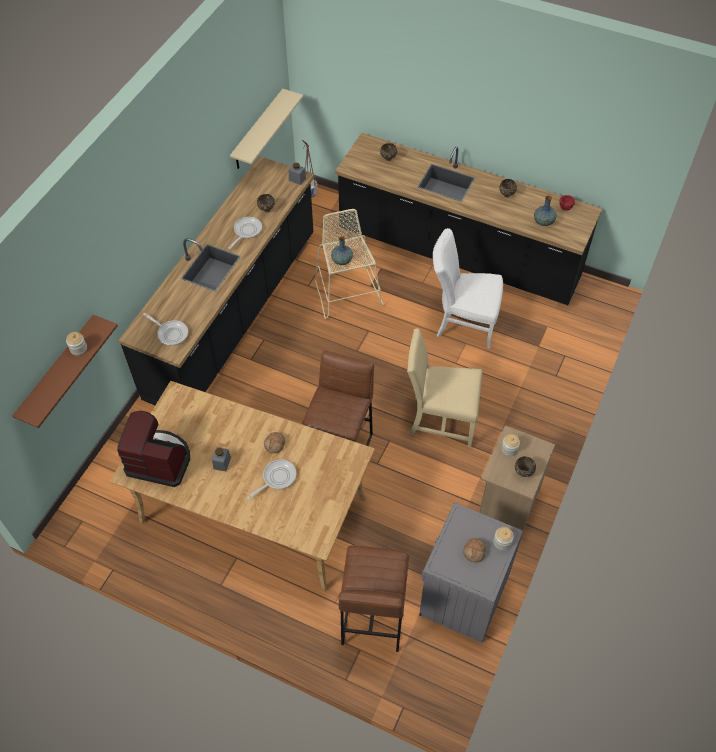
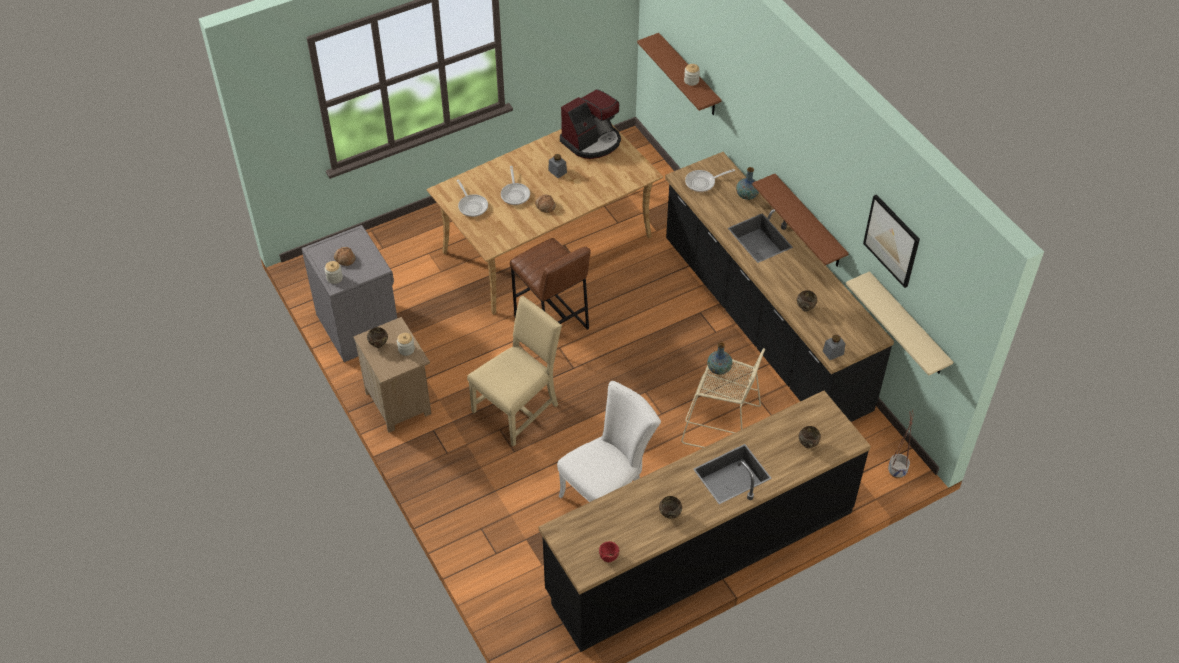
camera: 125 degrees right, 5 degrees down
(188, 224) = (809, 222): none -> brown shelf
(231, 101) = (892, 240): none -> picture
(246, 231) = (786, 280): frying pan -> frying pan (472, 206)
(373, 619) = (396, 266): brown stool -> none
(543, 222) = (605, 521): vase -> vase (747, 195)

